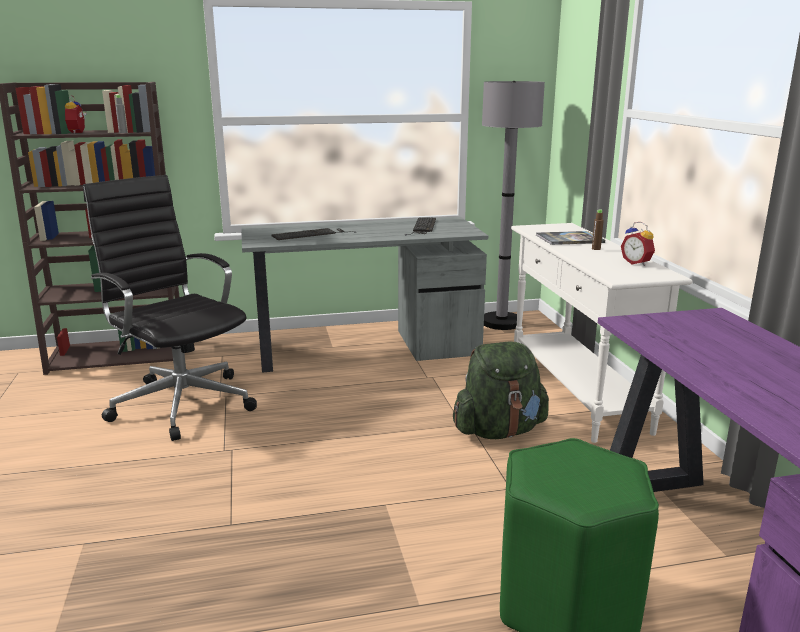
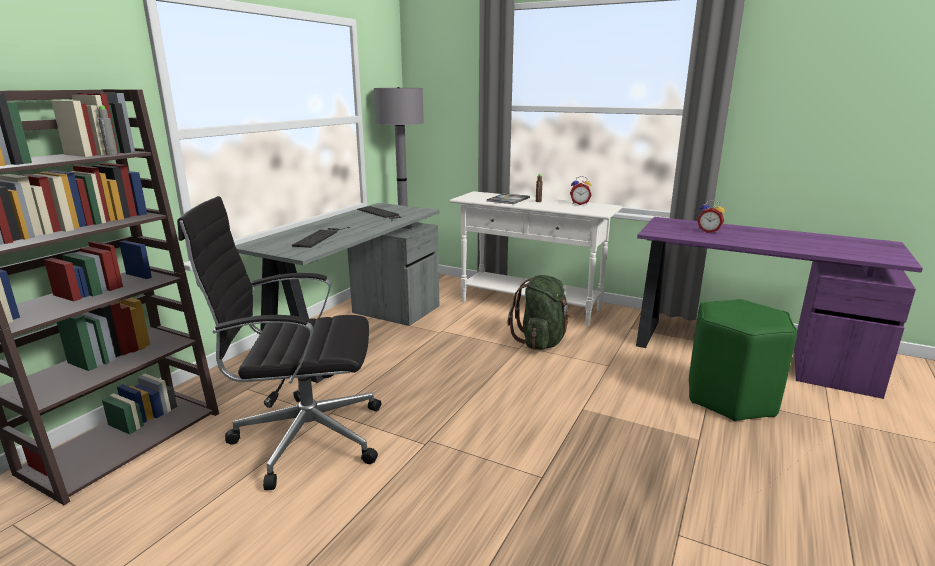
camera: 50 degrees left, 0 degrees up
(79, 132) = (42, 160): alarm clock -> alarm clock (709, 231)

